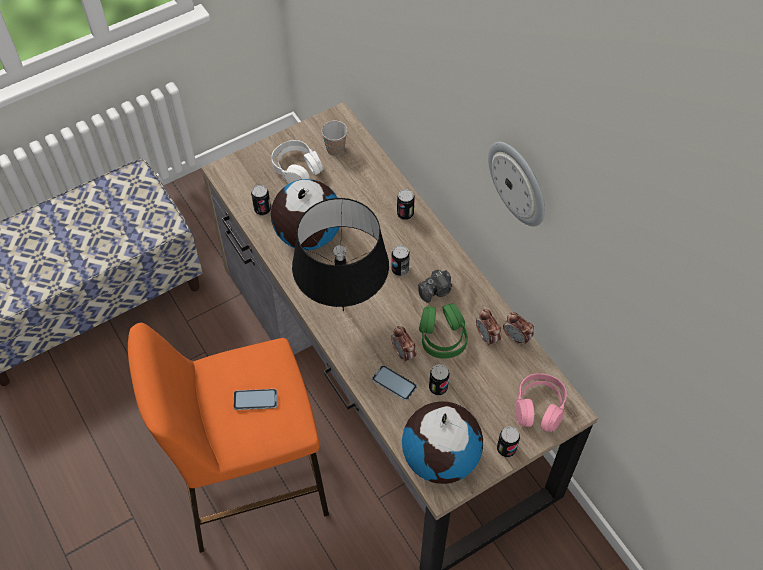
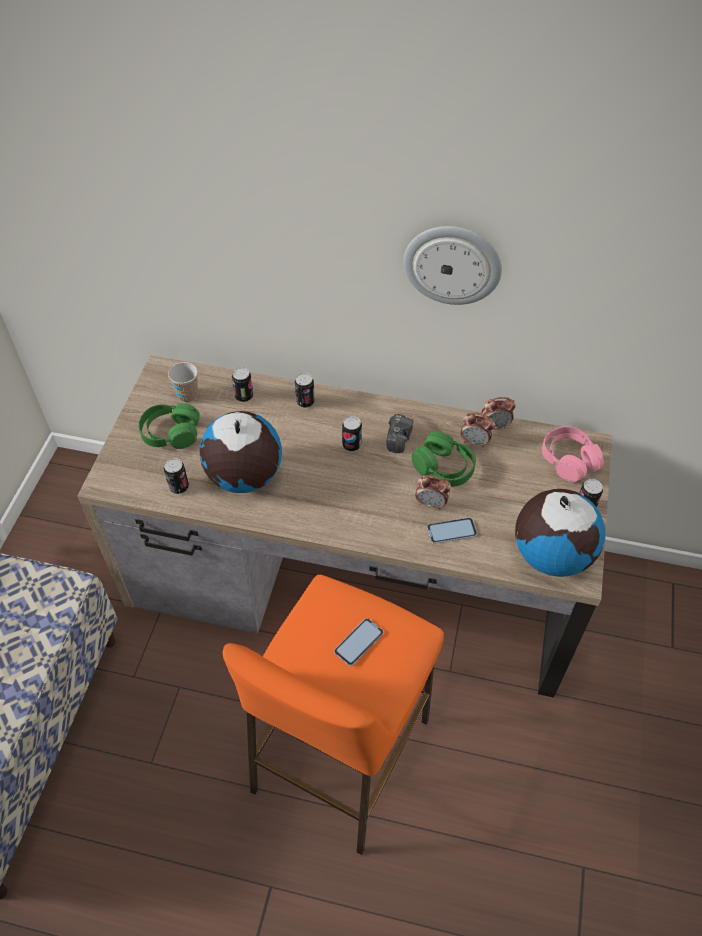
camera: 45 degrees left, 5 degrees down
(296, 168) = (171, 433): white headphones -> green headphones
(343, 310) = (345, 510): black table lamp -> none
(438, 387) = (486, 506): can -> can (244, 396)

